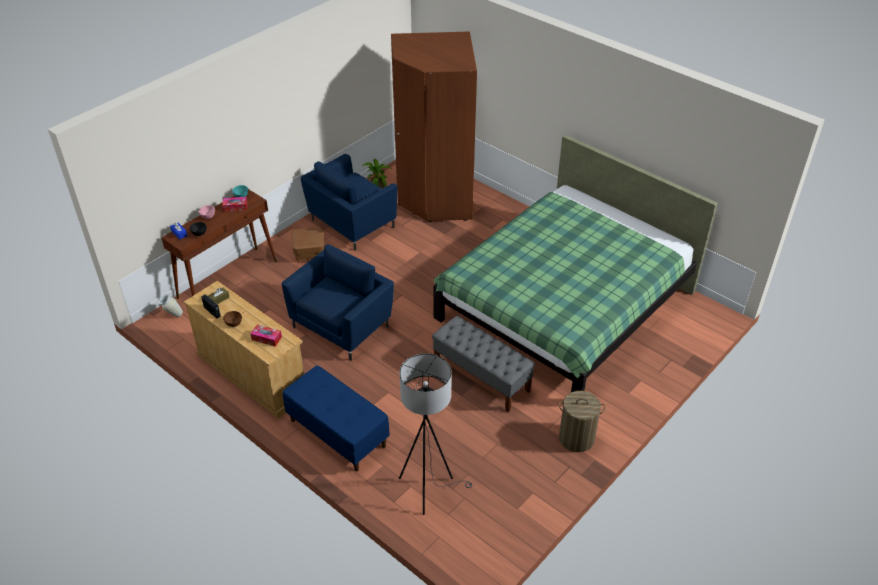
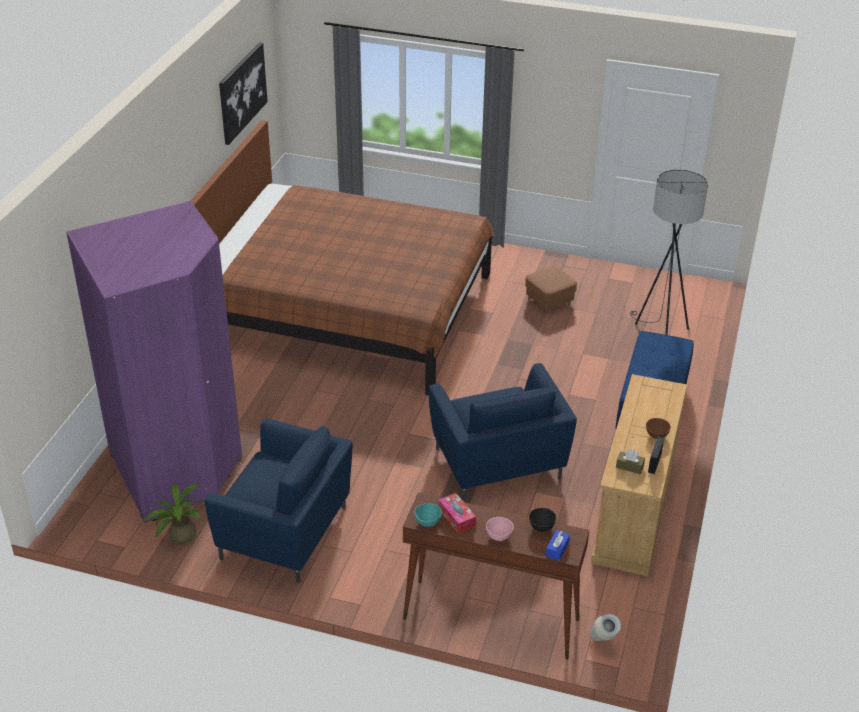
camera: 115 degrees left, 5 degrees down
(266, 338) = (653, 400): tissue box -> none
(309, 253) = (380, 552): brown ottoman -> brown ottoman (549, 301)
(342, 326) = (498, 465): blue armchair -> blue armchair turned 120 degrees counterclockwise
(435, 198) = (178, 466): brown wardrobe -> purple wardrobe
(481, 377) = (497, 338): grey bench -> none
(564, 305) = (345, 309): green bed -> brown bed
(576, 438) = (527, 268): laundry basket -> none
(701, 157) = (242, 92): none -> picture

